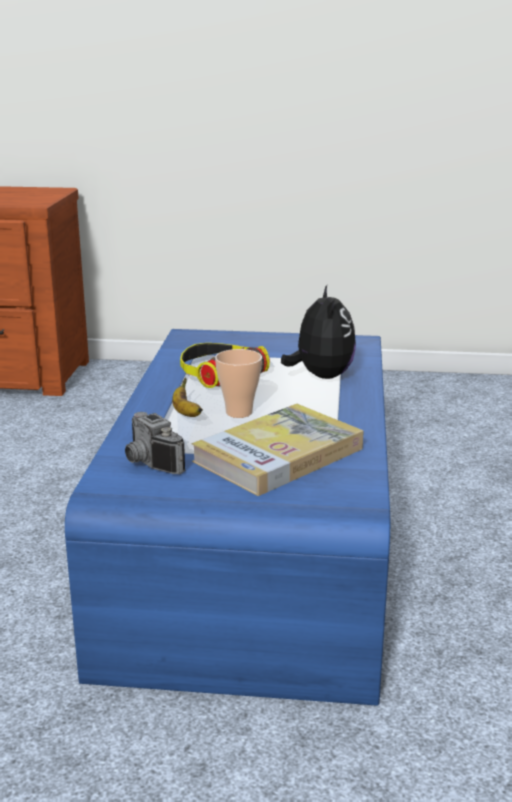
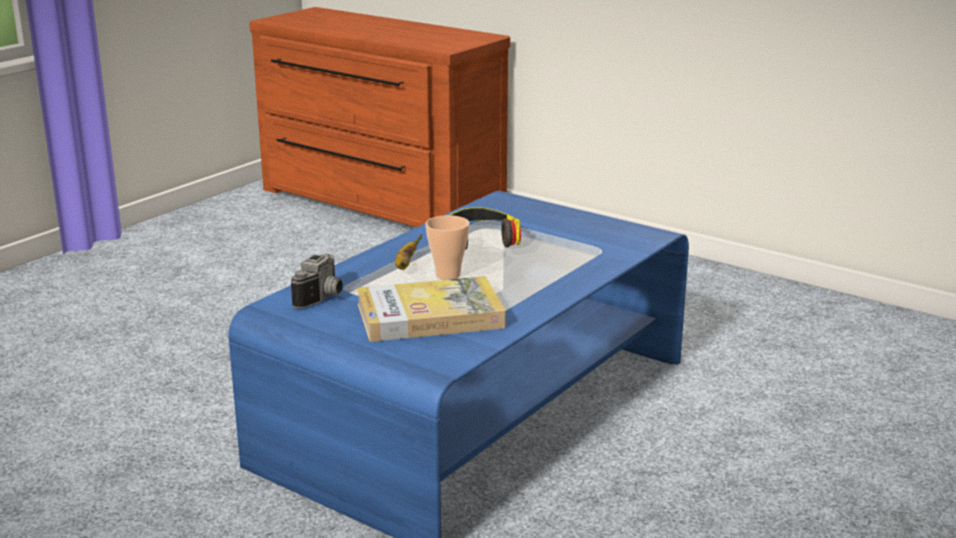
camera: 30 degrees right, 0 degrees up
(148, 463) = (324, 297): camera -> camera turned 150 degrees counterclockwise
(321, 376) = (564, 260): plush toy -> none

